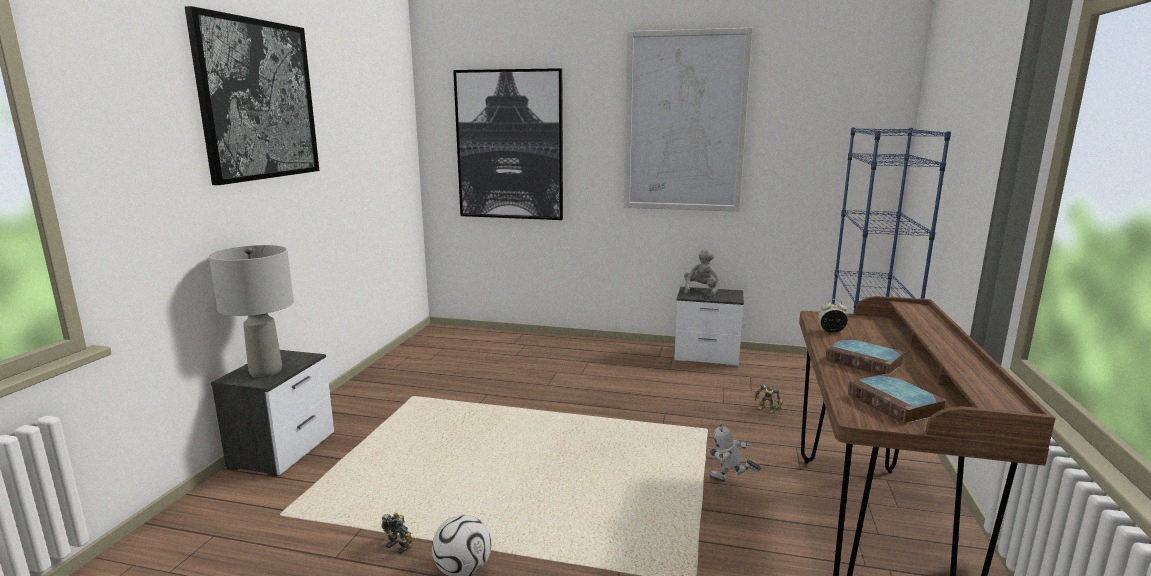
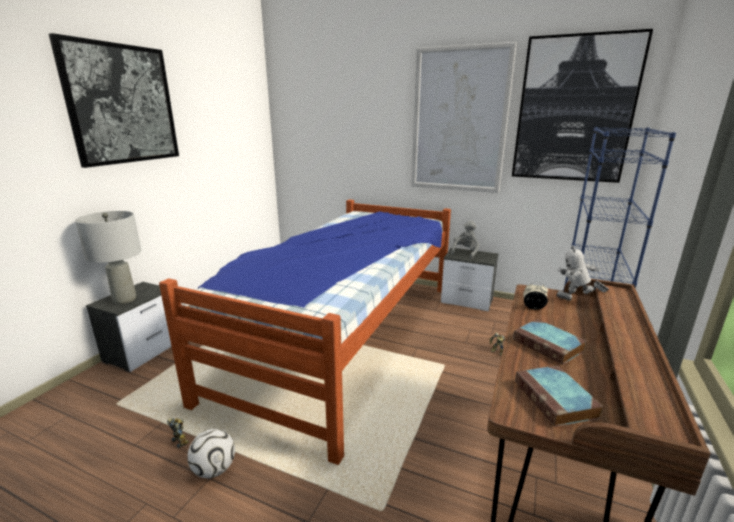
camera: 10 degrees right, 5 degrees up
(509, 145) = (332, 137): picture -> picture (574, 110)
(563, 406) = (344, 334): none -> bed
(729, 483) = (445, 416): toy robot -> toy robot (575, 302)

